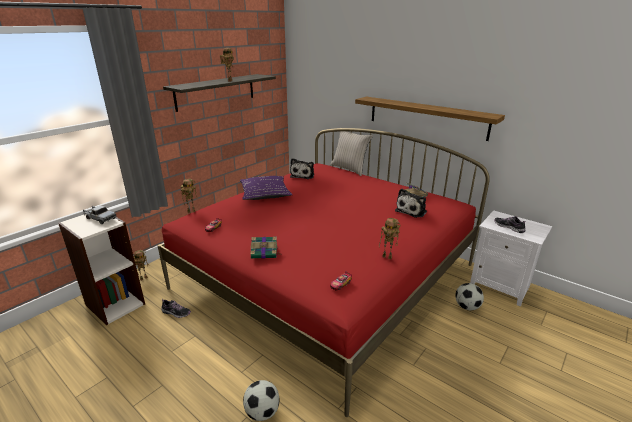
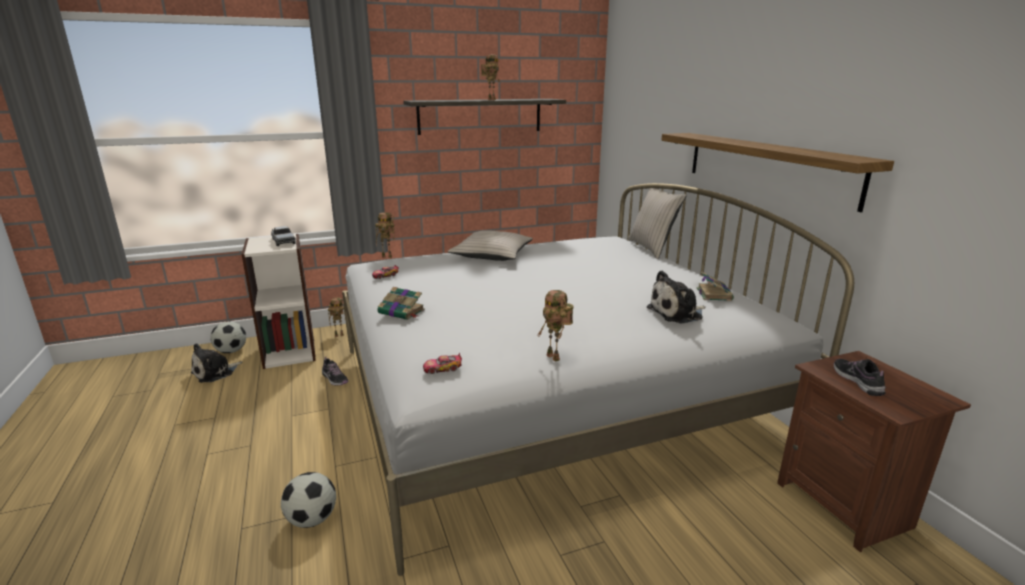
camera: 30 degrees right, 5 degrees down
(265, 194) = (492, 254): purple pillow -> beige pillow
(303, 175) = (570, 244): plush toy -> plush toy (215, 372)
(326, 276) = (546, 394): red bed -> white bed
(467, 306) = (741, 511): football -> football (231, 351)
(500, 286) = (845, 504): white nightstand -> brown nightstand

